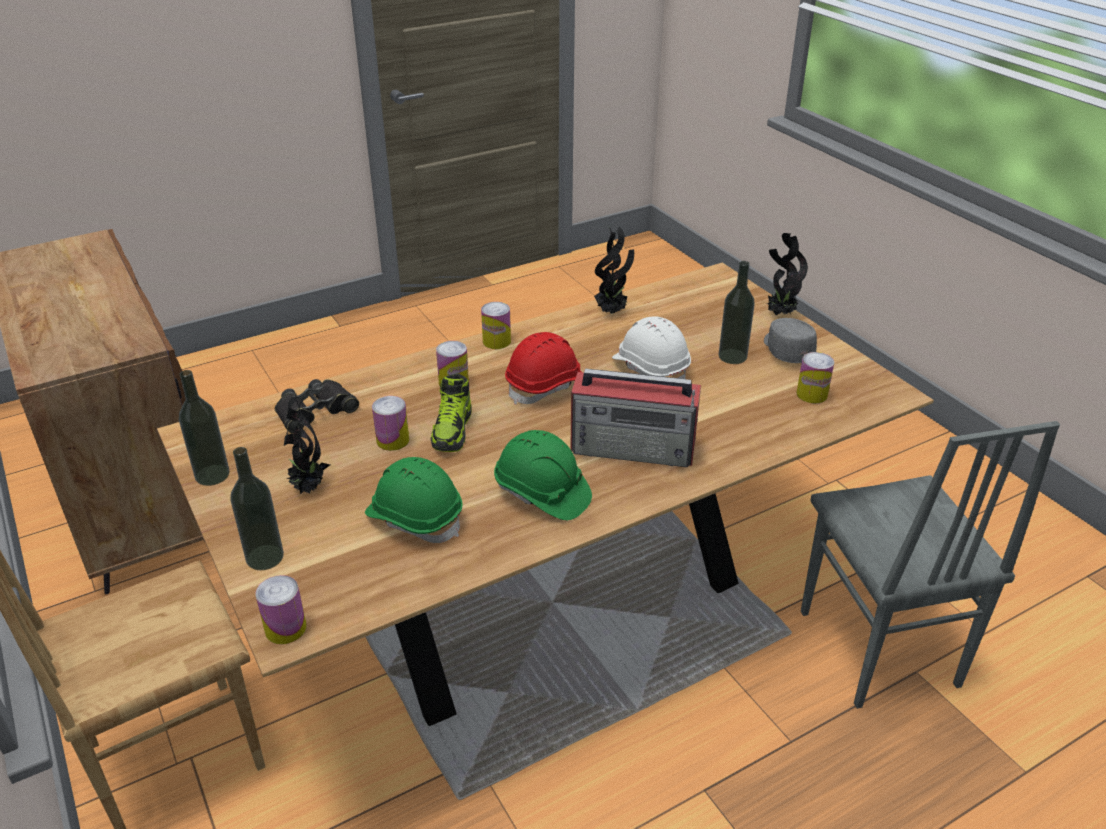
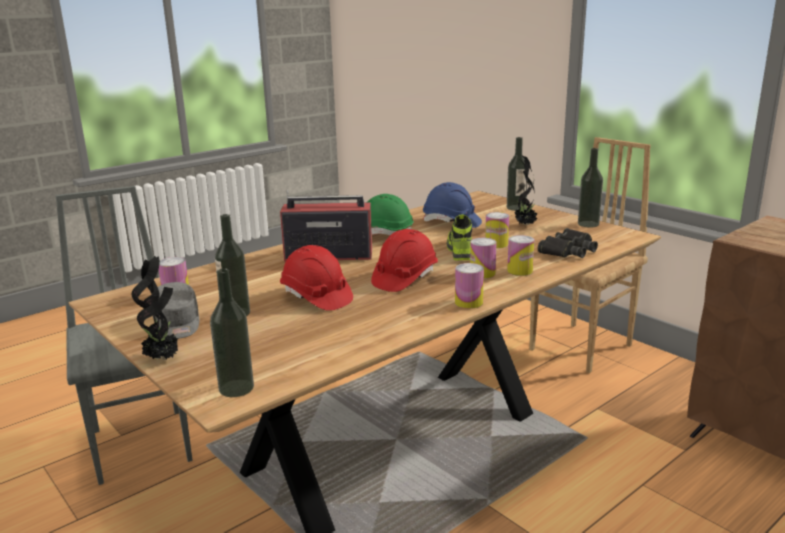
camera: 170 degrees right, 15 degrees down
(285, 628) = (481, 197): can -> can (520, 271)
(415, 518) = (451, 222): green hard hat -> blue hard hat
(612, 312) = (361, 340): potted plant -> none
(651, 368) = (316, 297): white hard hat -> red hard hat
(710, 284) = (236, 388): none -> bottle

